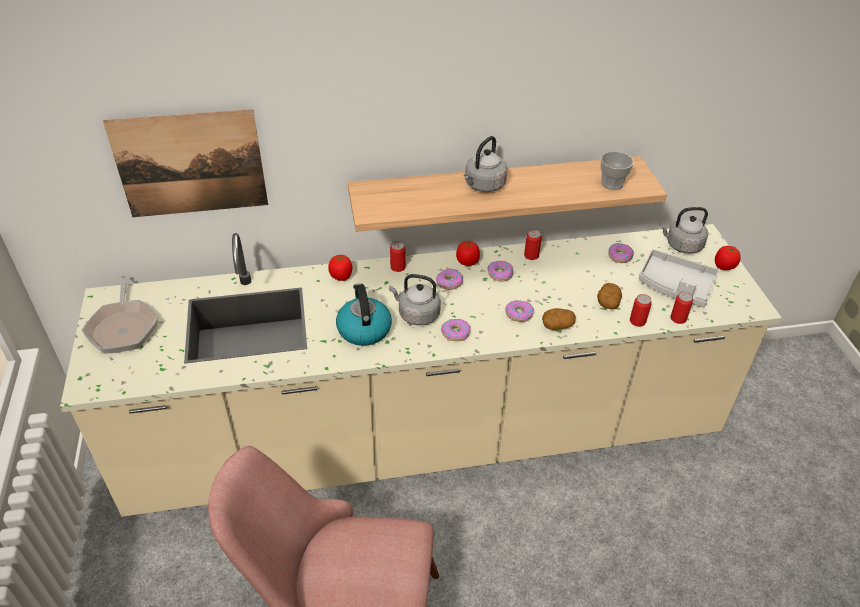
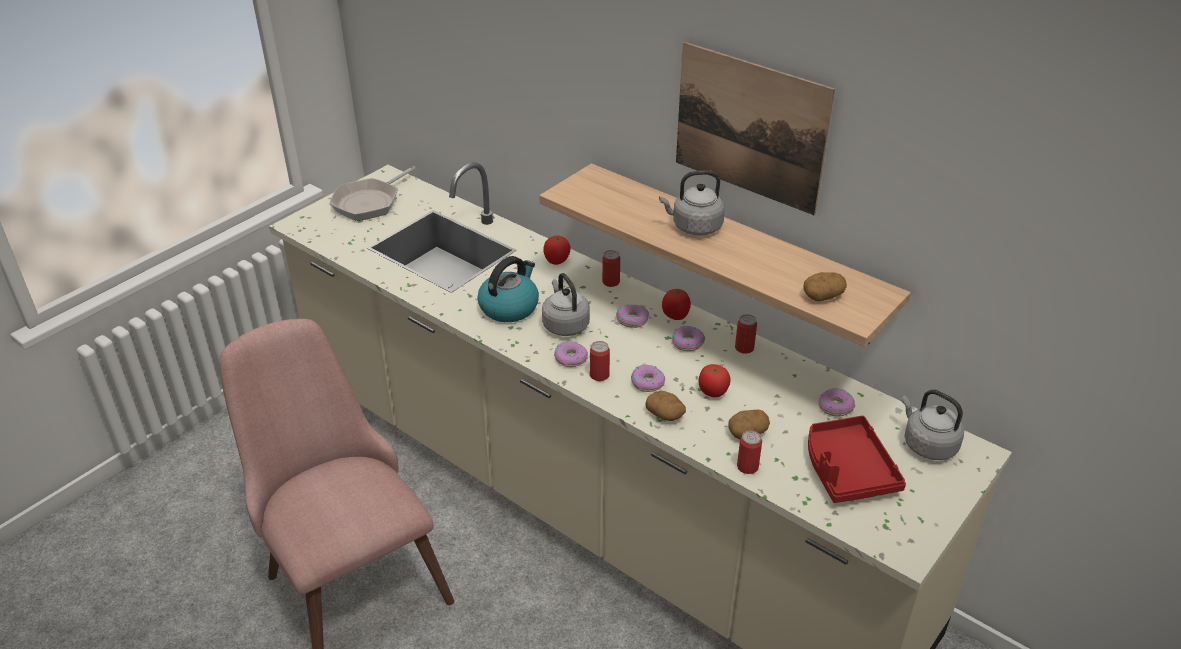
camera: 50 degrees right, 5 degrees down
(190, 164) = (471, 82): picture -> picture (750, 127)
(612, 184) = (823, 295): cup -> potato
(675, 286) = (847, 470): grey tray -> red tray
(678, 318) = (794, 495): can -> can (599, 375)
(724, 266) = (941, 494): tomato -> tomato (712, 392)

